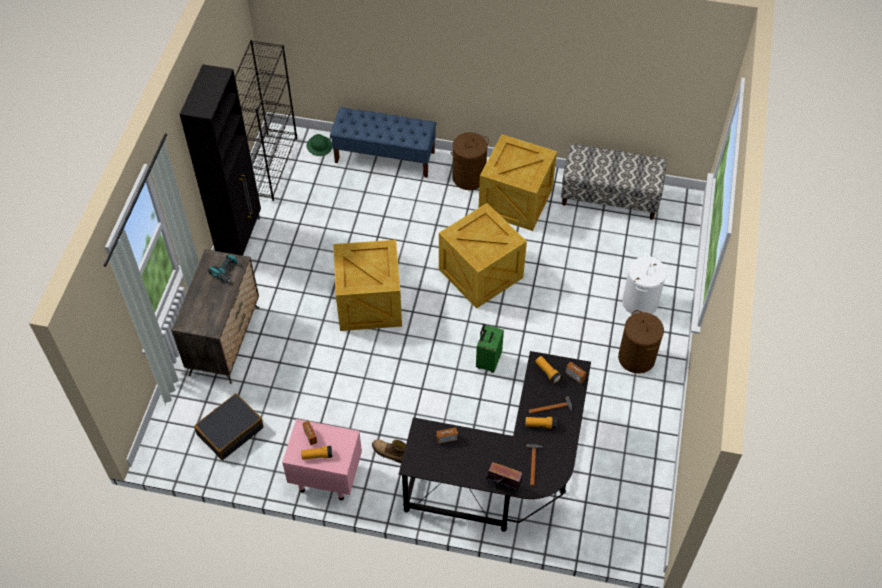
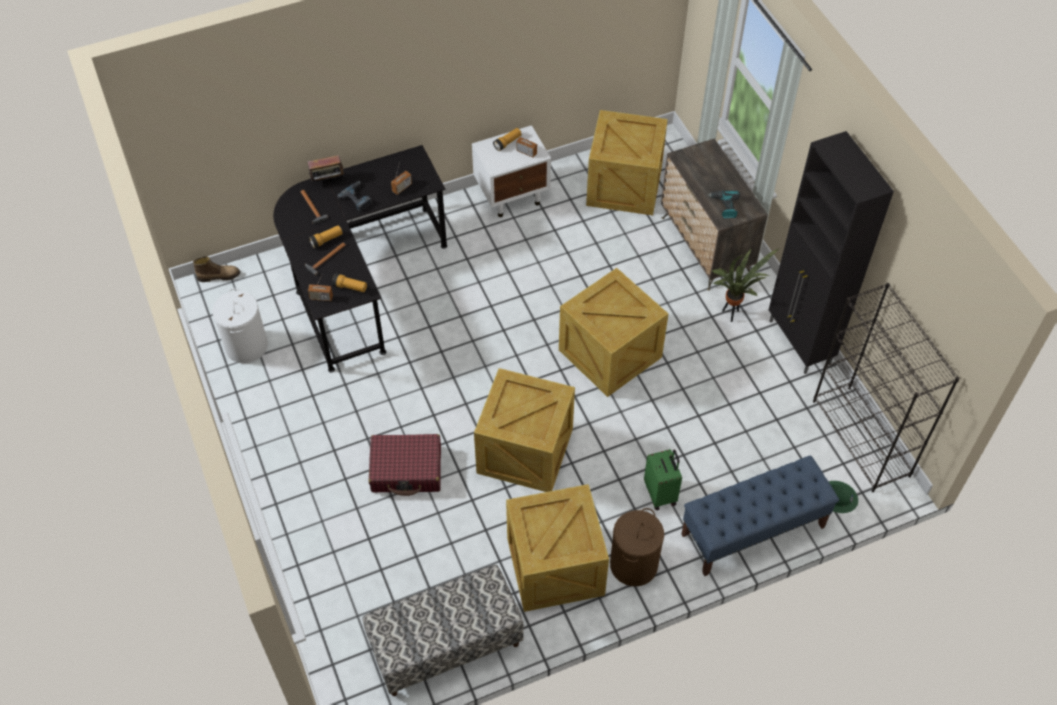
camera: 145 degrees right, 0 degrees up
(230, 431) = (623, 184): black suitcase -> crate
(262, 281) = (732, 314): none -> potted plant
(325, 477) = (512, 196): pink nightstand -> white nightstand
(390, 453) = (474, 240): boot -> boot (219, 275)
(488, 361) = (448, 365): green suitcase -> green suitcase (661, 494)
(489, 451) = (357, 198): none -> power drill
(567, 305) = (406, 470): none -> red suitcase
(636, 358) = (297, 453): brown laundry basket -> none
(640, 302) = (328, 520): white laundry basket -> white laundry basket (246, 345)

